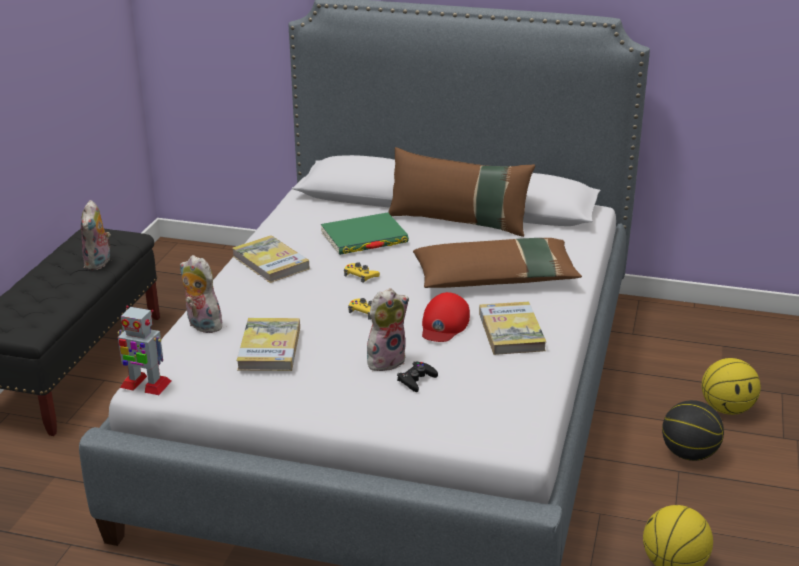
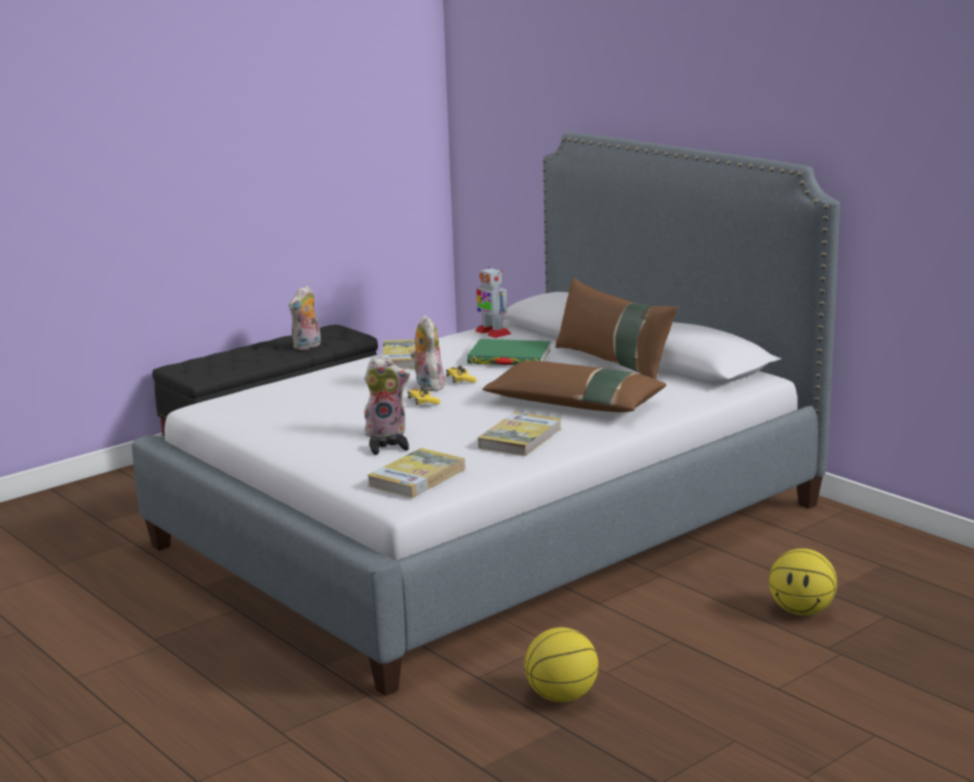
camera: 35 degrees right, 10 degrees down
(145, 384) = (196, 407): toy robot -> toy robot (492, 332)
(201, 325) = (290, 384): plush toy -> plush toy (427, 385)
(269, 348) = (310, 405): book -> book (417, 477)
(444, 324) = (473, 422): red cap -> none
(689, 454) = (705, 631): basketball -> none

